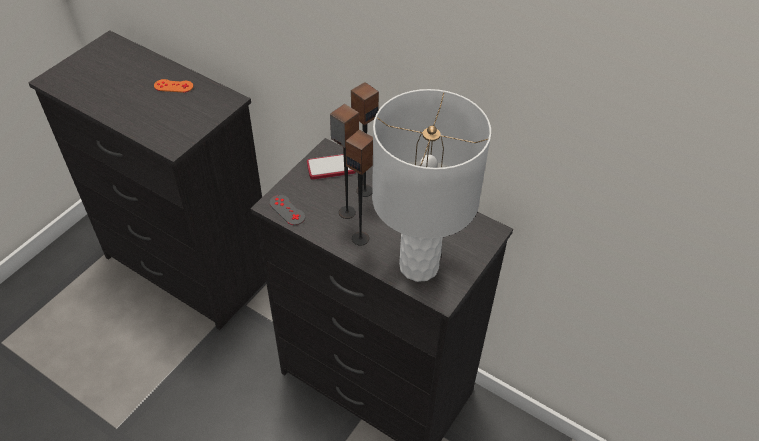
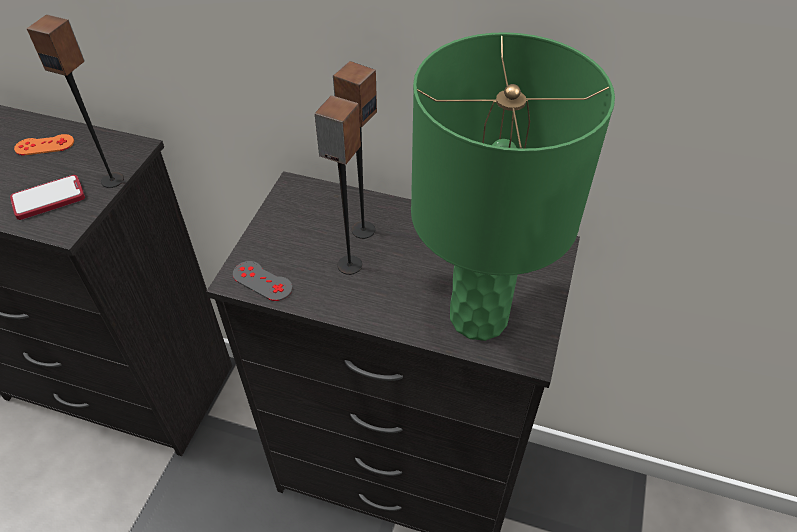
camera: 15 degrees left, 0 degrees up
(331, 167) = (306, 209): phone -> phone (49, 199)
(360, 238) = (382, 297): speaker -> speaker (113, 180)
(418, 266) = (477, 317): white table lamp -> green table lamp

